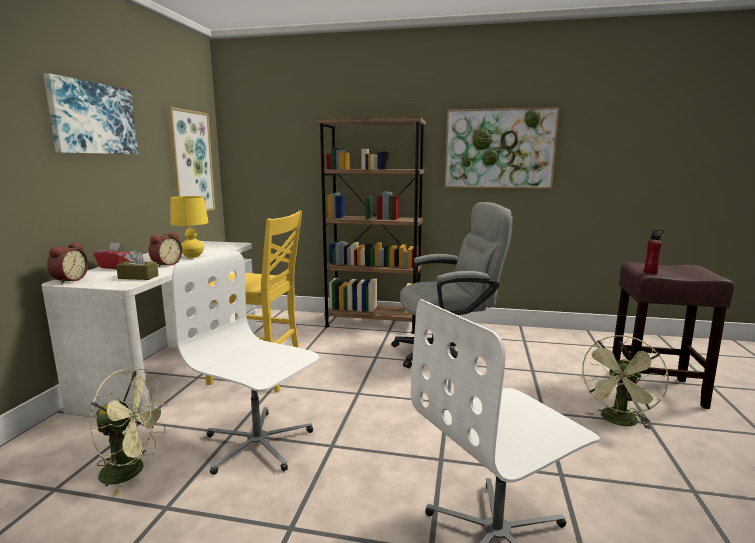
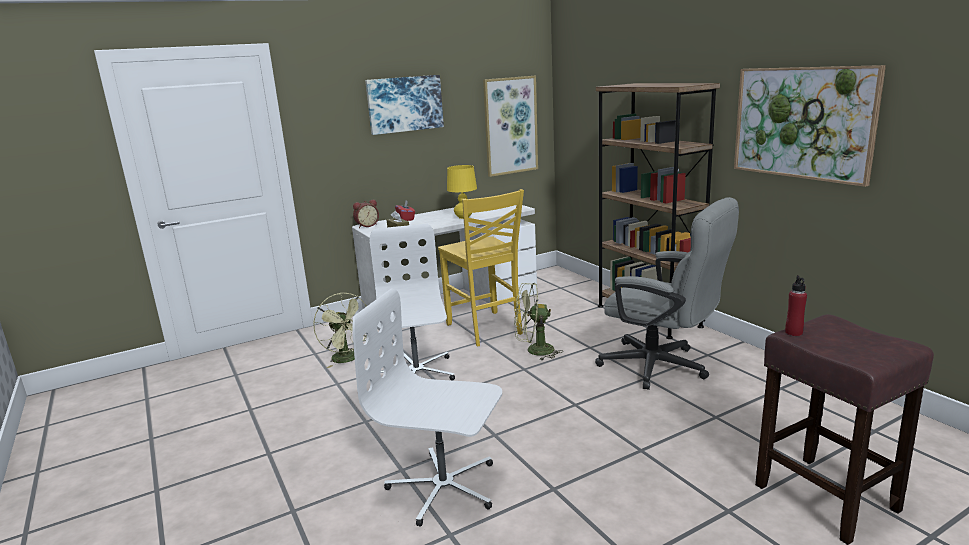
camera: 50 degrees right, 5 degrees up
(166, 264) = (434, 222): alarm clock -> none
(618, 422) = (696, 493): green fan -> green fan (534, 351)

